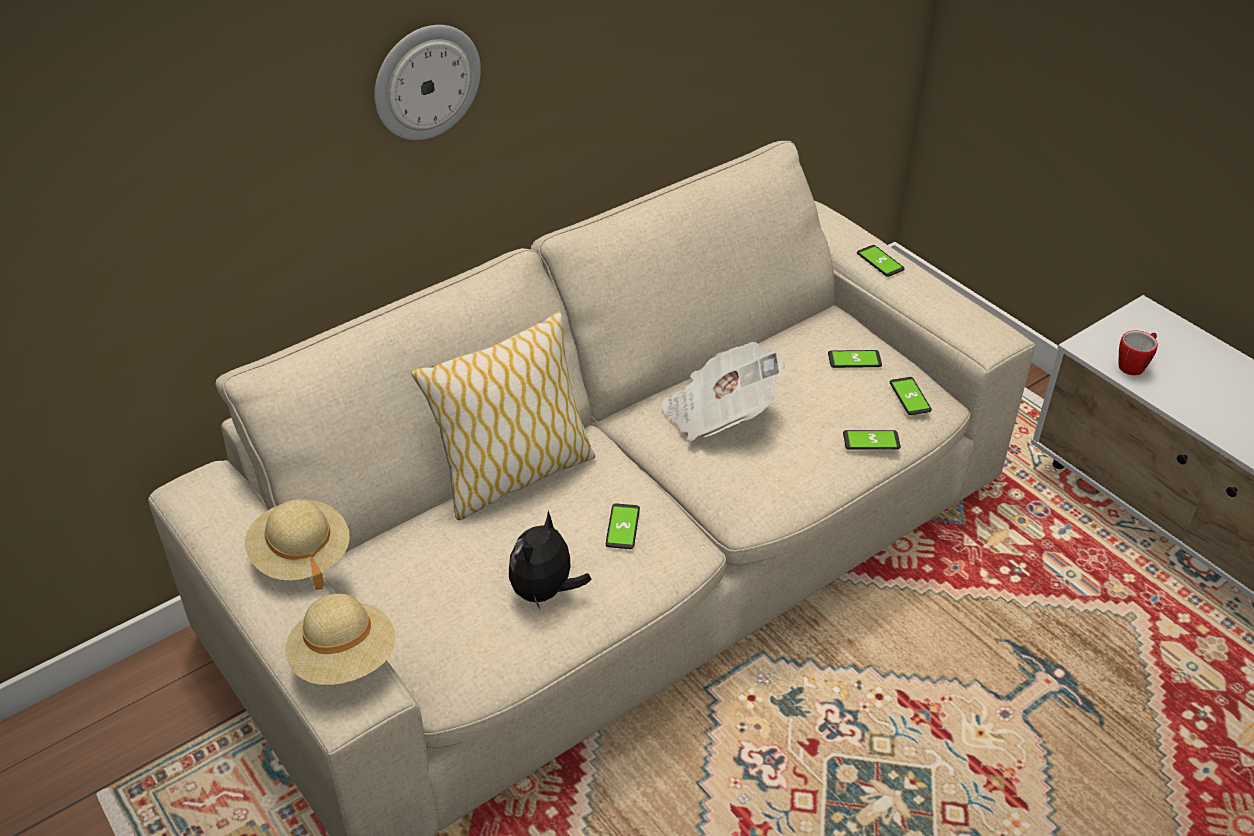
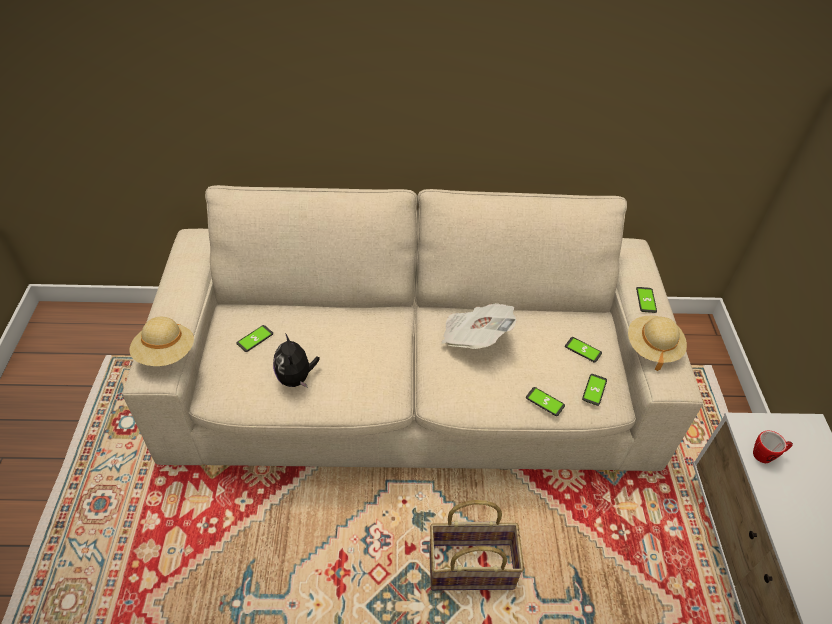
camera: 35 degrees right, 5 degrees up
(301, 556) = (199, 293): beige hat -> beige hat (652, 348)
(426, 81) = (371, 69): wall clock -> none
(514, 475) = (343, 311): pillow -> none
(545, 592) = (296, 378): plush toy -> plush toy turned 75 degrees counterclockwise
(622, 527) = (364, 368): phone -> phone (255, 339)
(898, 716) = (471, 566): none -> basket

